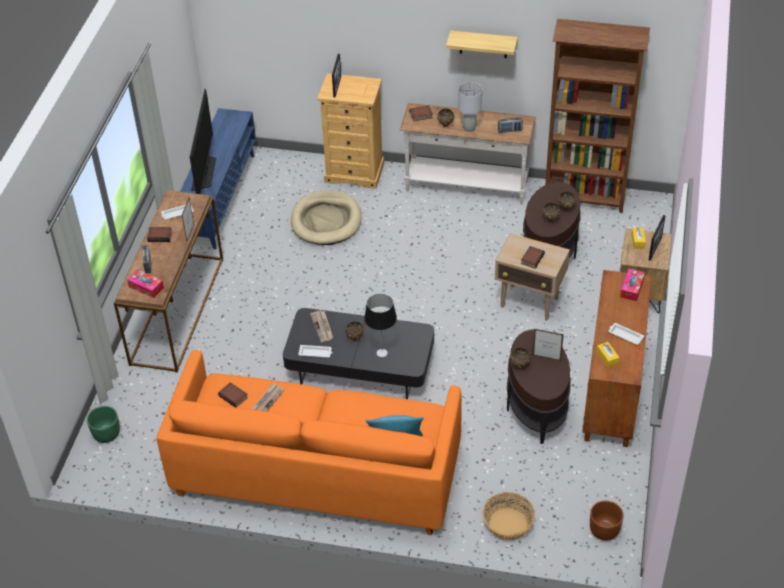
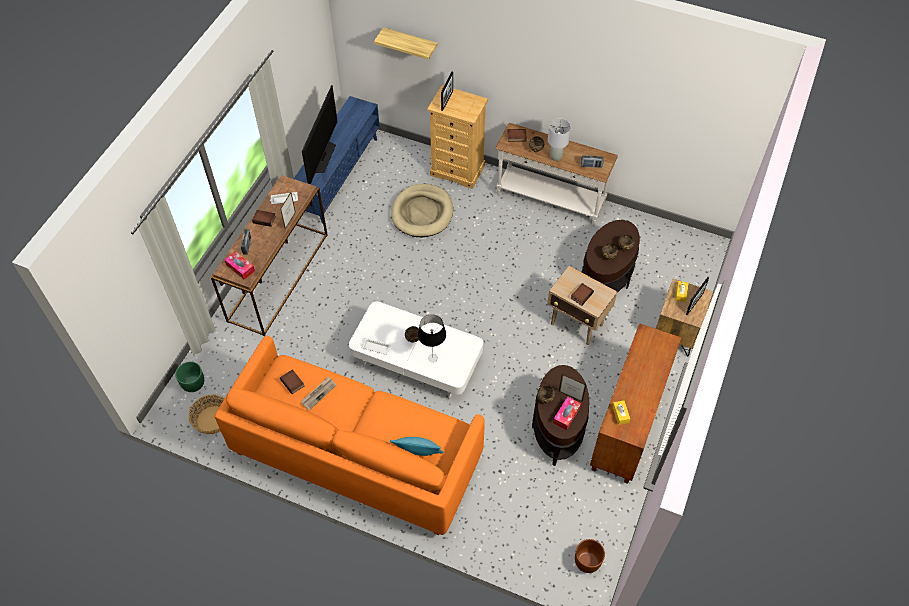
camera: 10 degrees right, 10 degrees up
(322, 327) = (388, 323): newspaper -> none
(360, 368) = (417, 361): black coffee table -> white coffee table
(483, 44) = (579, 87): shelf -> shelf (410, 43)
(507, 524) = (505, 538): basket -> basket (212, 420)
(585, 198) = (650, 230): brown bookcase -> none
(625, 335) = (642, 394): white tray -> none
(632, 288) = (660, 347): tissue box -> tissue box (566, 415)

